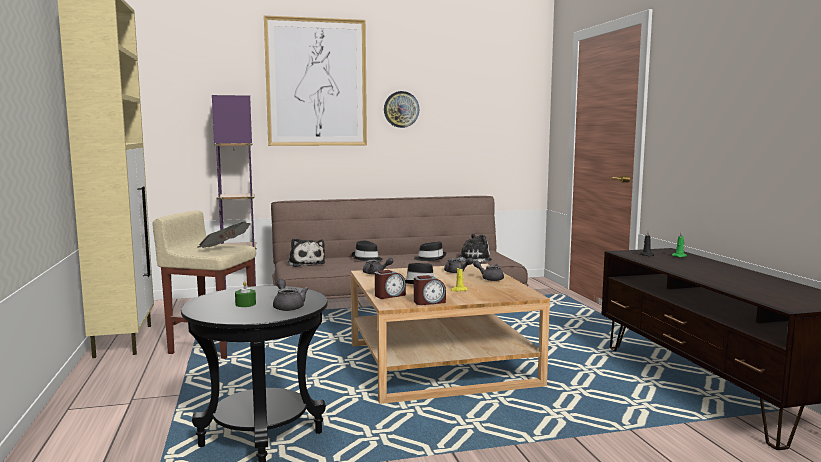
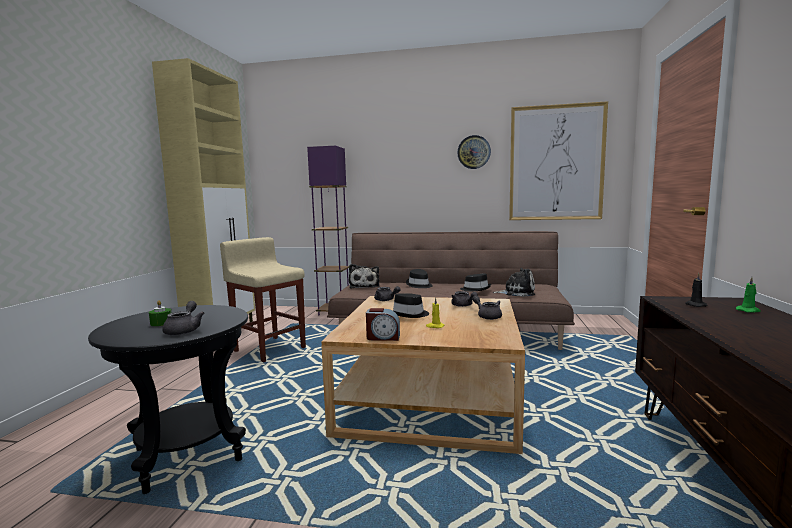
camera: 25 degrees right, 0 degrees up
(224, 249) = (273, 270): newspaper -> none
(316, 82) = (399, 133): picture -> picture (556, 163)
(389, 295) = (358, 325): alarm clock -> none

